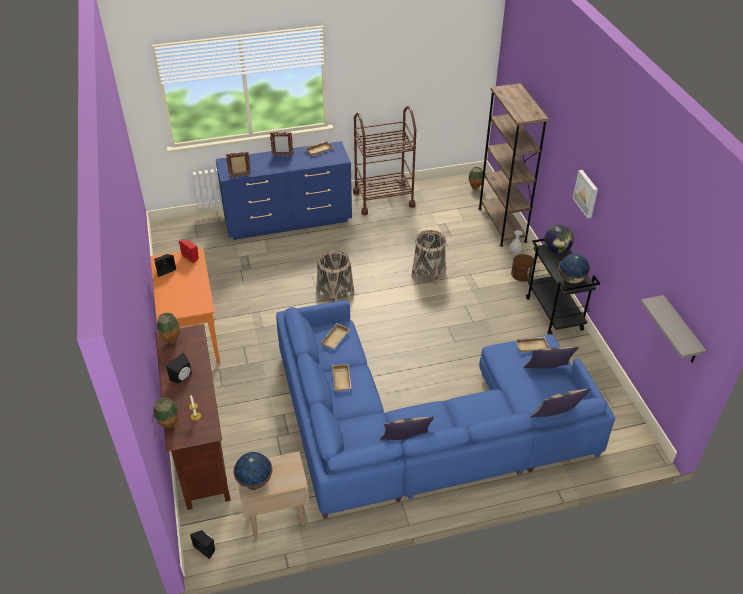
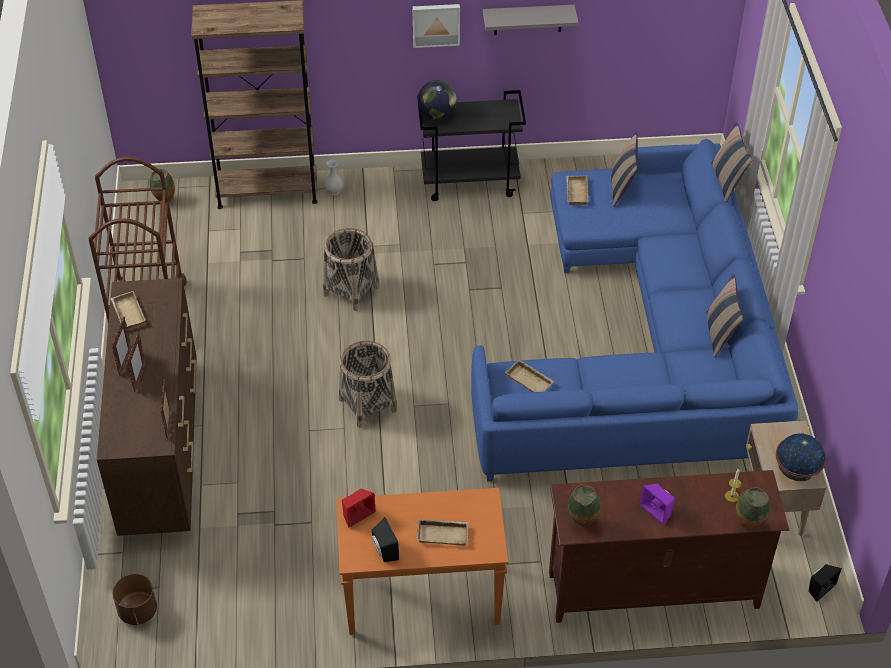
camera: 80 degrees left, 5 degrees up
(183, 377) = (658, 510): black speaker -> purple speaker
(272, 161) = (139, 378): none -> picture frame
(289, 221) = (161, 447): blue dresser -> brown dresser
(342, 380) = (610, 382): beige tray -> beige tray (443, 533)
(521, 276) = (388, 196): brown planter -> brown planter (137, 611)
(572, 279) = (498, 115): globe -> none
(680, 331) = (683, 26): grey shelf -> grey shelf (528, 19)

